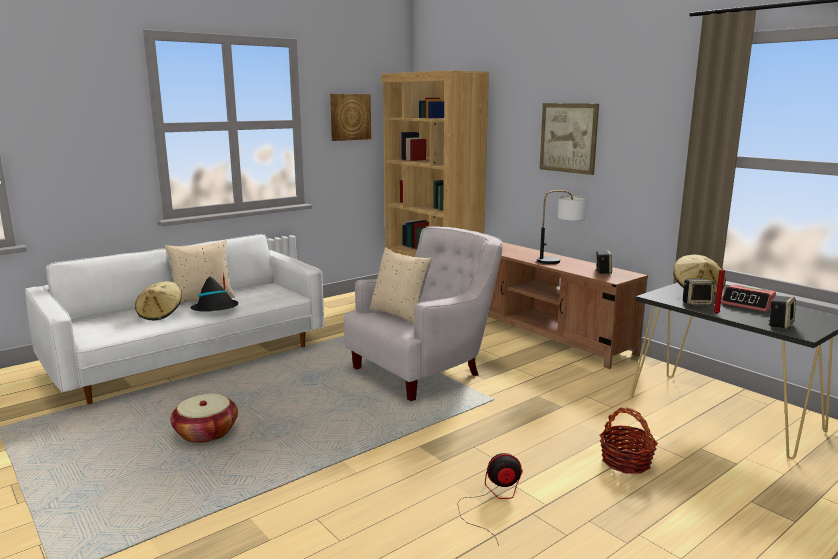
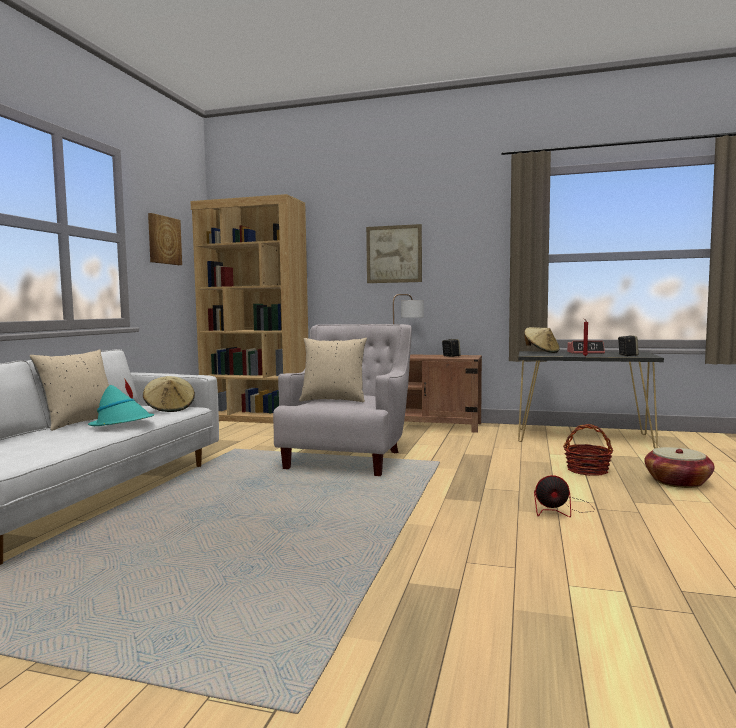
camera: 35 degrees left, 10 degrees down
(160, 314) = (54, 436): beige hat -> beige hat (170, 409)
(206, 433) = (224, 544): basket -> basket (677, 482)
(216, 310) = (123, 425): black hat -> turquoise hat
(493, 500) = (560, 510): fan -> fan turned 135 degrees counterclockwise
(697, 304) = (561, 355): speaker -> none

